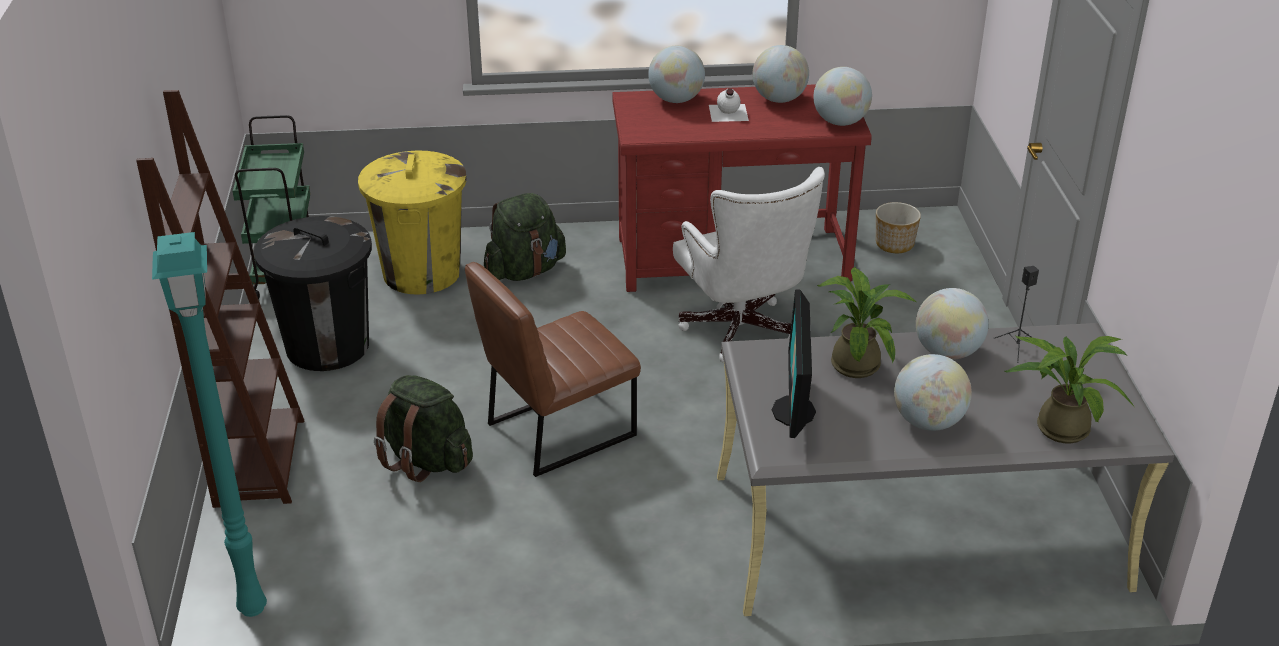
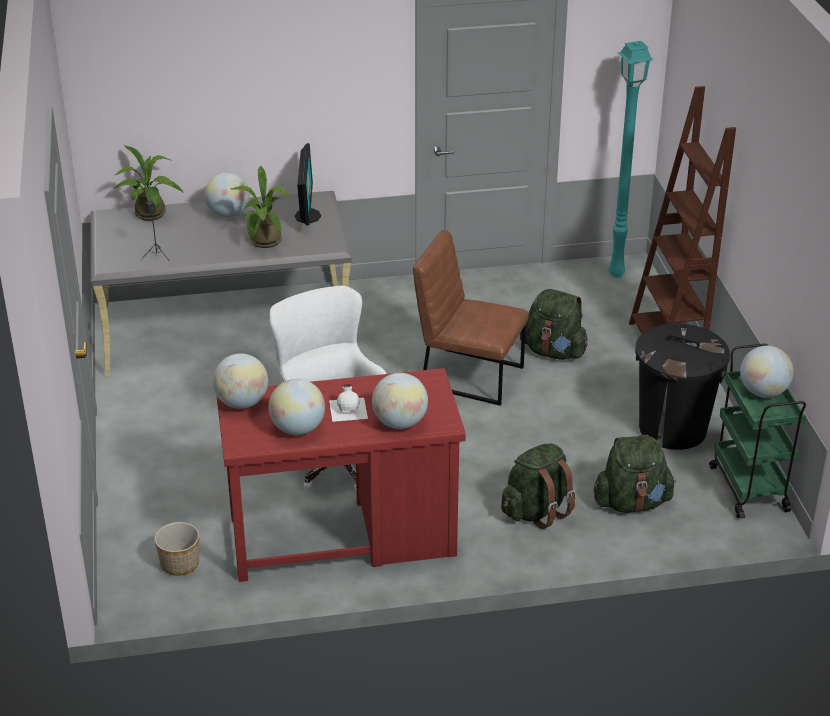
camera: 175 degrees right, 0 degrees up
(421, 273) = (632, 503): yellow trash can -> green backpack
(557, 430) = (469, 375): brown chair -> brown chair turned 120 degrees counterclockwise
(947, 352) = (203, 251): globe -> globe (763, 392)

